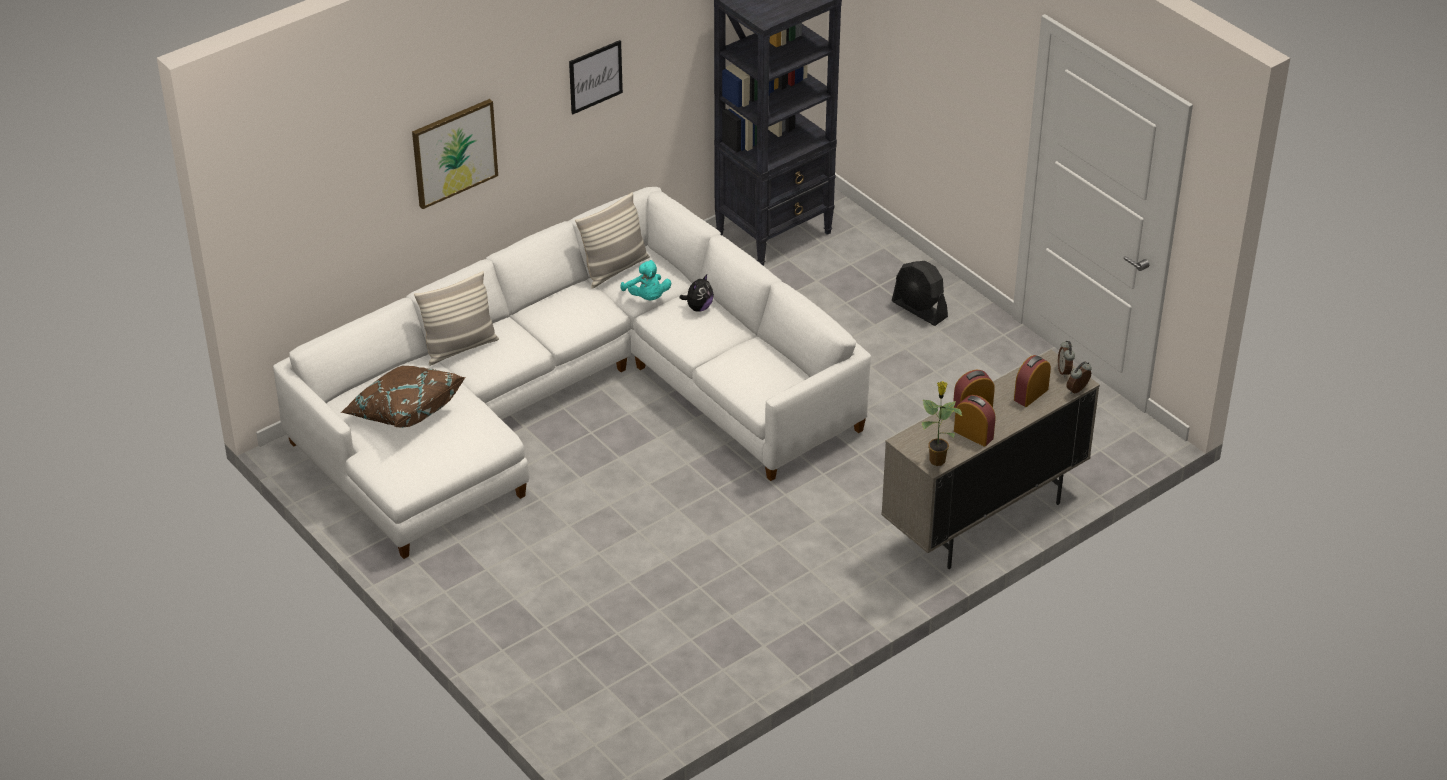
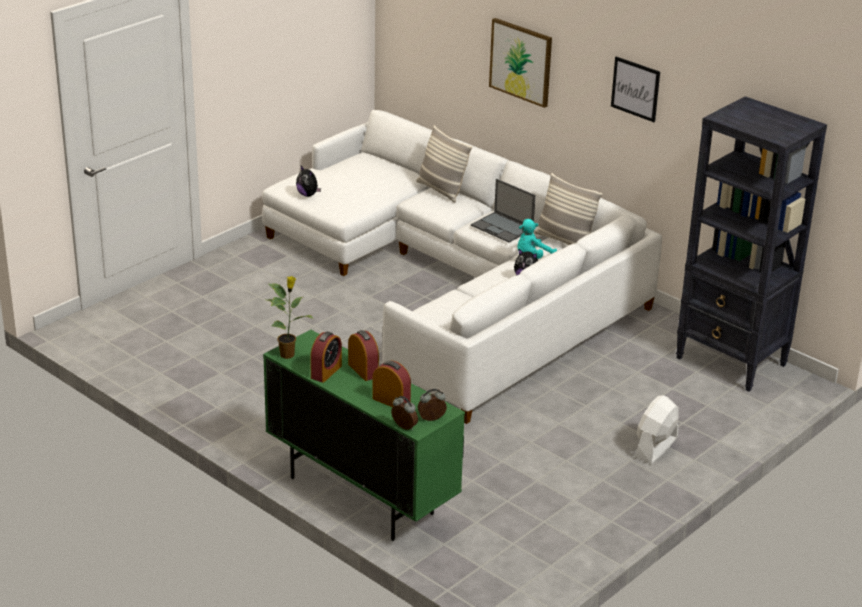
camera: 80 degrees right, 10 degrees down
(404, 411) = (359, 176): brown pillow -> none
(432, 464) = (308, 195): none -> plush toy
(574, 310) = (502, 228): none -> laptop
(919, 309) = (655, 447): black fan -> white fan
(983, 520) = (360, 495): beige cabinet -> green cabinet

